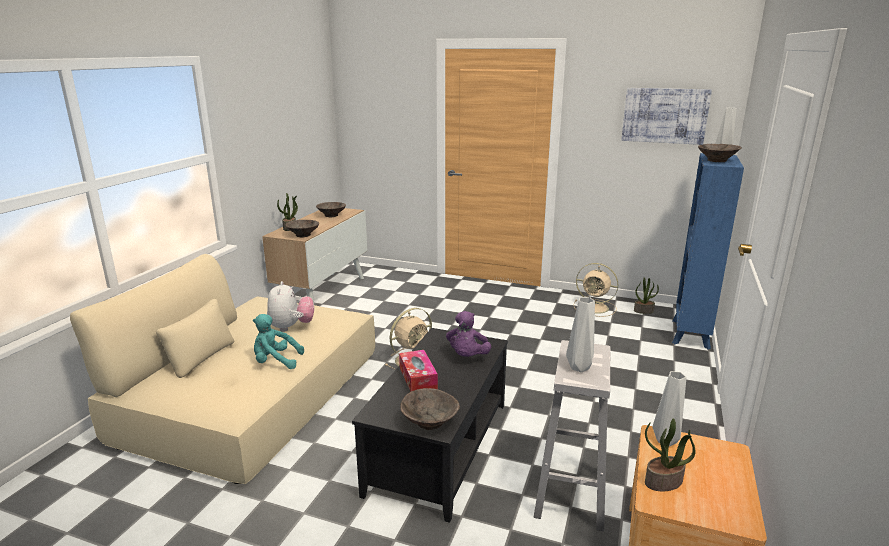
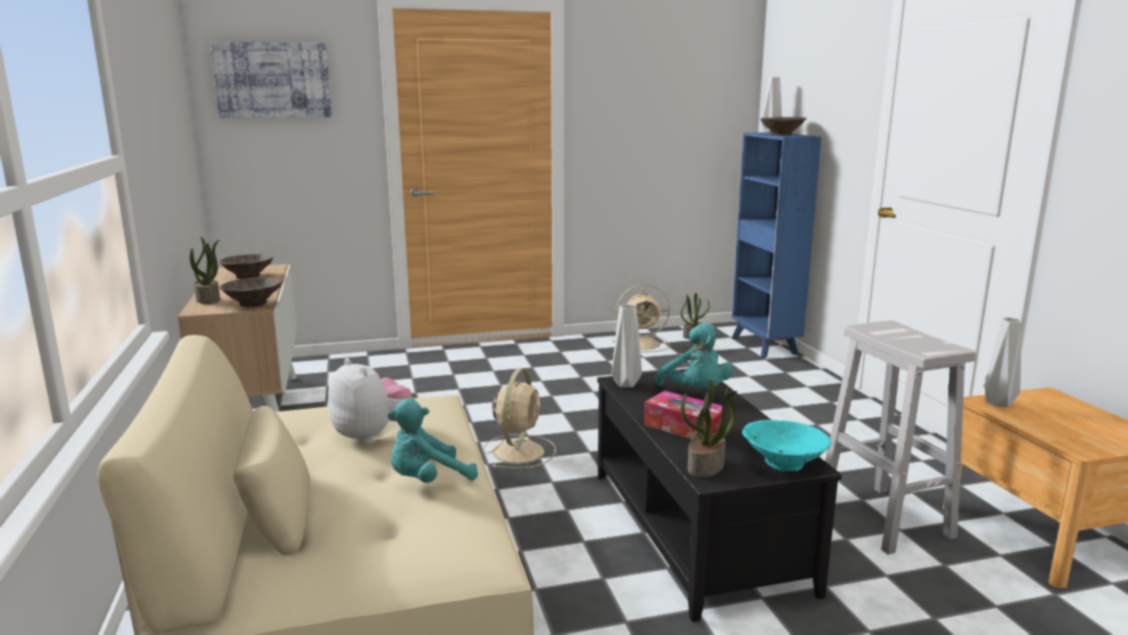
camera: 35 degrees left, 5 degrees down
(429, 422) = (783, 463): brown bowl -> turquoise bowl
(467, 356) = (695, 392): purple plush toy -> turquoise plush toy
(579, 368) = (913, 342): grey vase -> grey vase (626, 385)
(663, 482) = (1058, 433): potted plant -> potted plant (706, 467)
(664, 115) = (683, 95): picture -> picture (273, 80)

